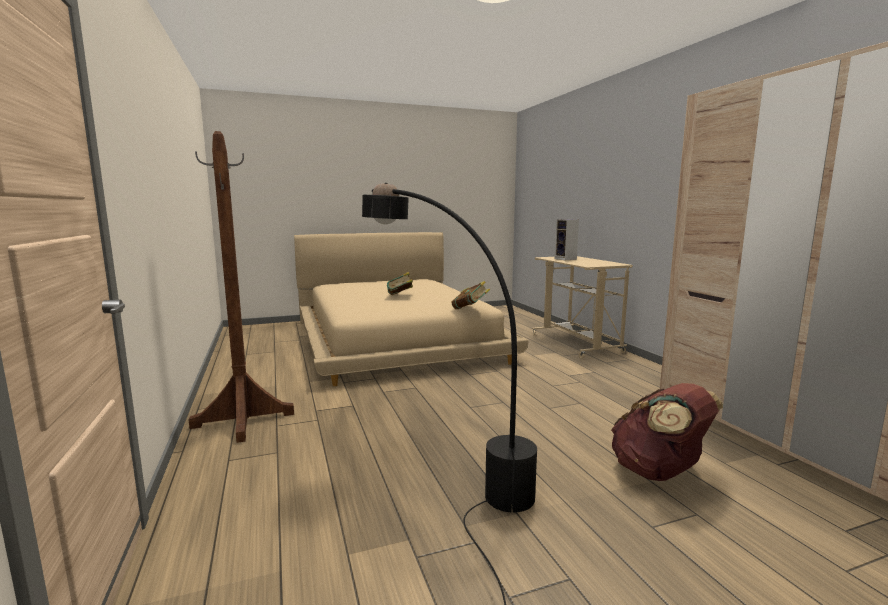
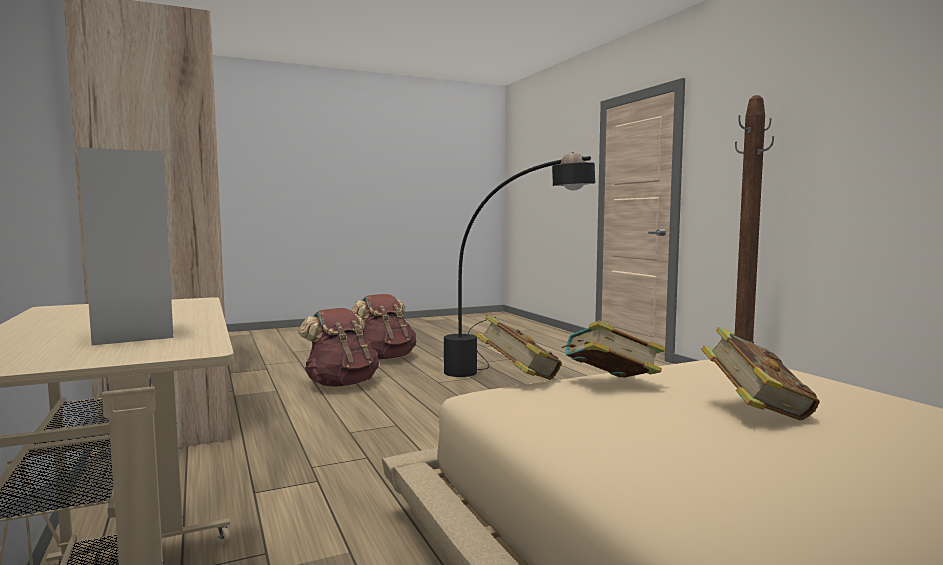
camera: 175 degrees right, 5 degrees down
(435, 304) = (610, 385): none -> book
(678, 577) = (385, 358): none -> brown backpack

